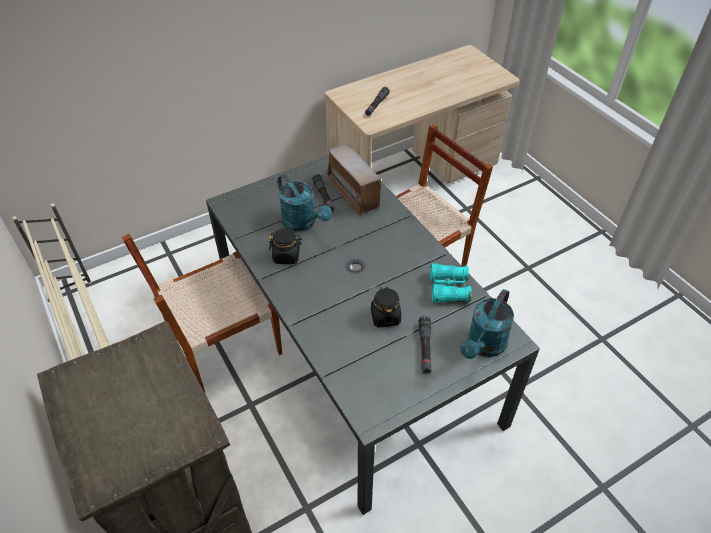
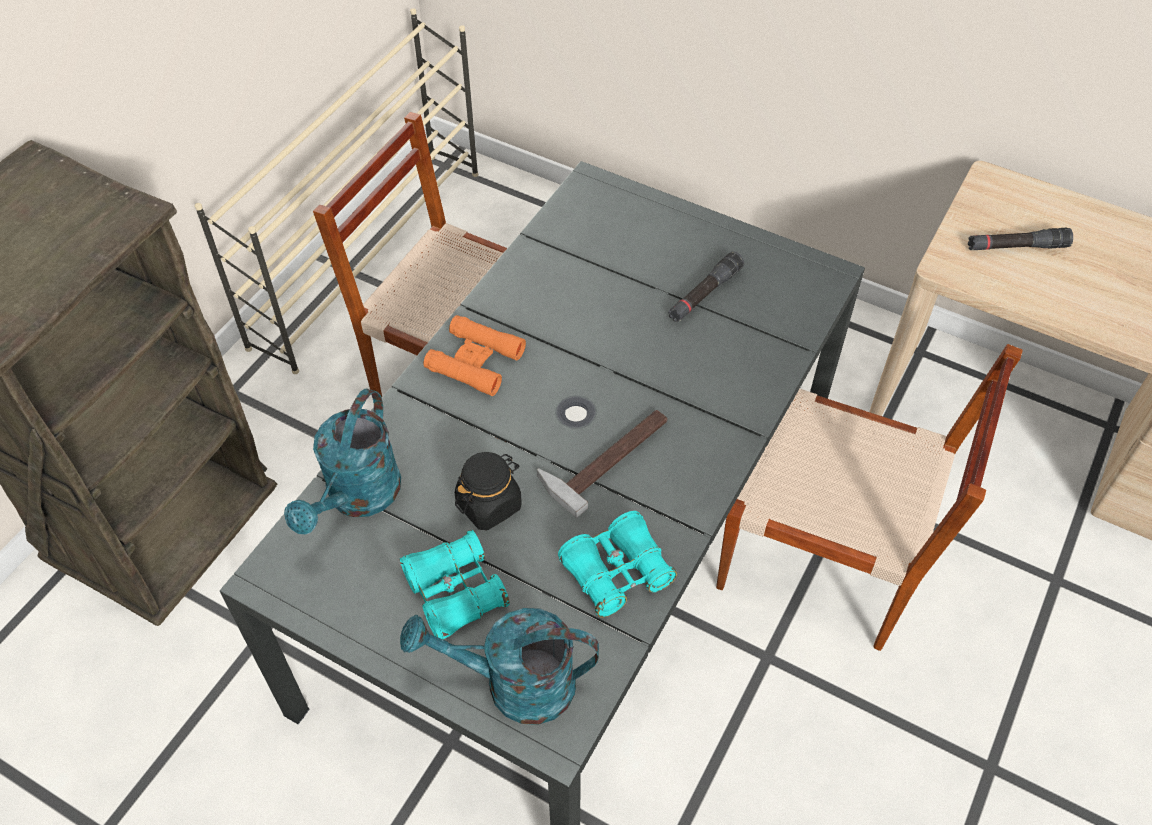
camera: 60 degrees right, 5 degrees up
(286, 256) = (533, 313): black jar -> none
(298, 288) = (475, 361): none -> orange binoculars
(303, 223) = (621, 298): turquoise watering can -> turquoise watering can (357, 498)
(354, 192) = (750, 328): radio -> none
(386, 266) = (606, 455): none -> hammer
(425, 348) = (455, 592): black flashlight -> turquoise binoculars

